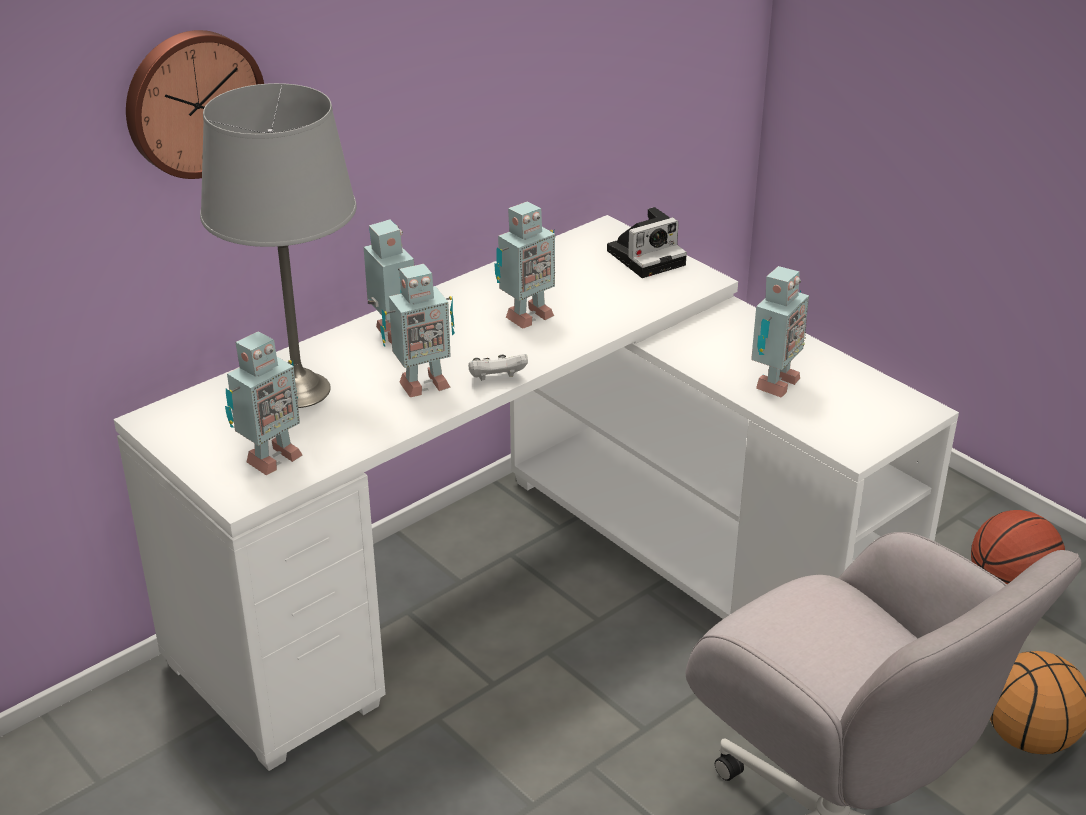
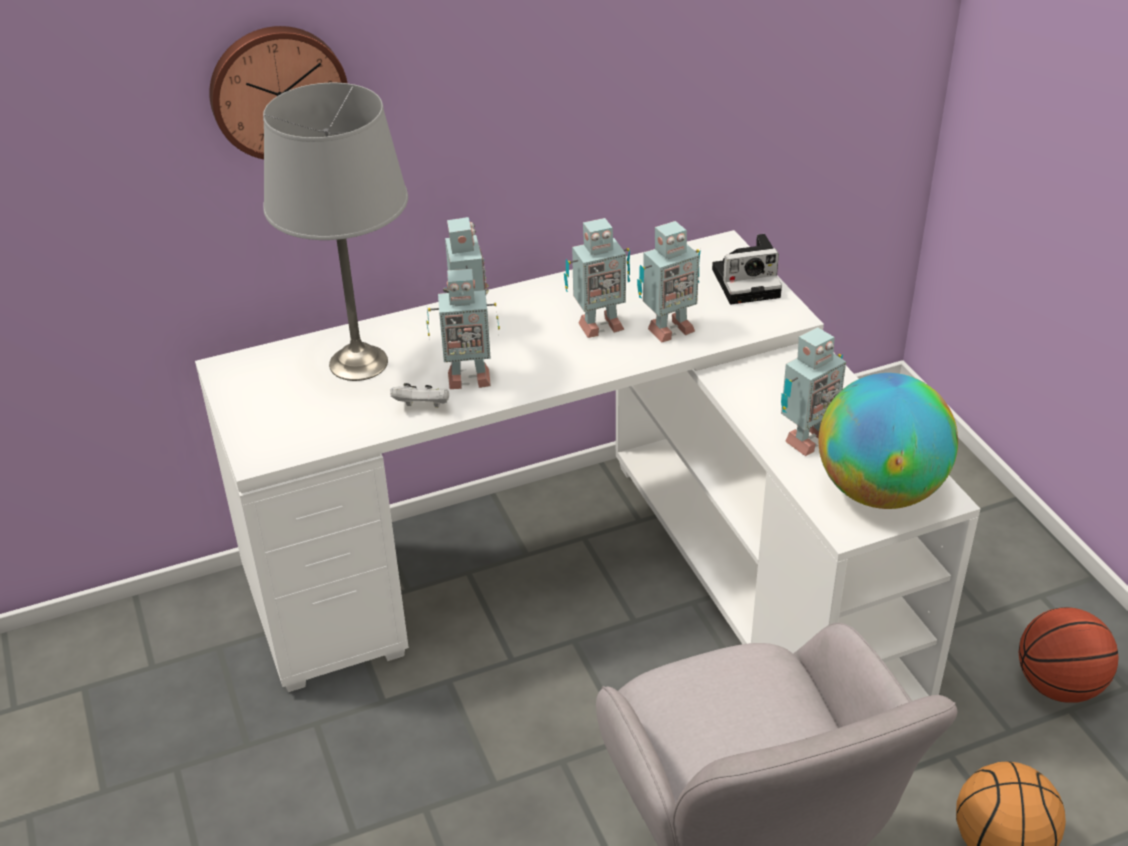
camera: 20 degrees right, 5 degrees up
(270, 458) = (300, 425): toy robot -> toy robot (667, 329)
(497, 379) = (536, 386): white game controller -> white game controller (423, 407)
(864, 414) = (879, 491): none -> globe

